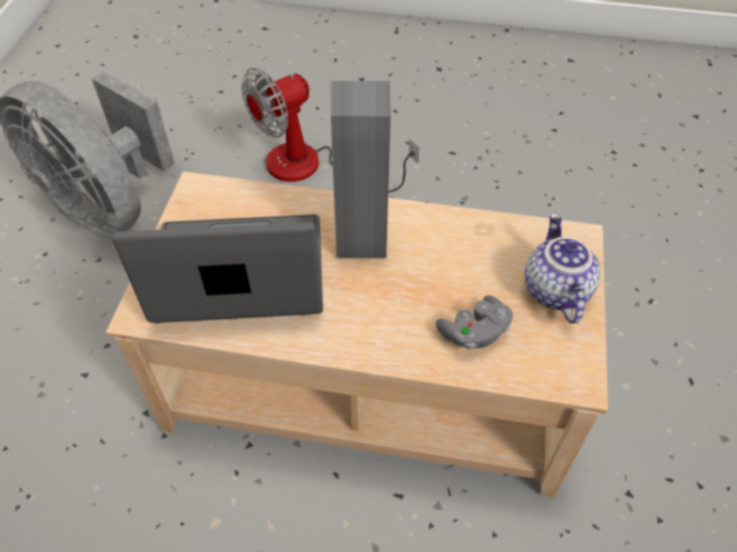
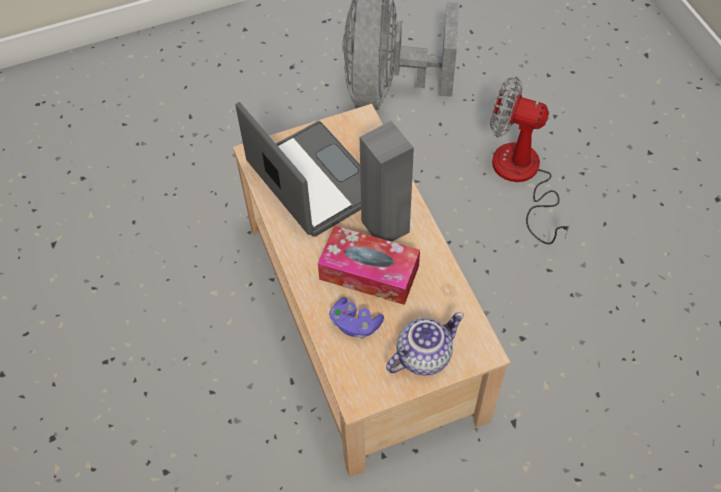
camera: 60 degrees right, 5 degrees up
(412, 285) = (369, 272): none -> tissue box
(474, 332) = (355, 324): grey game controller -> purple game controller

